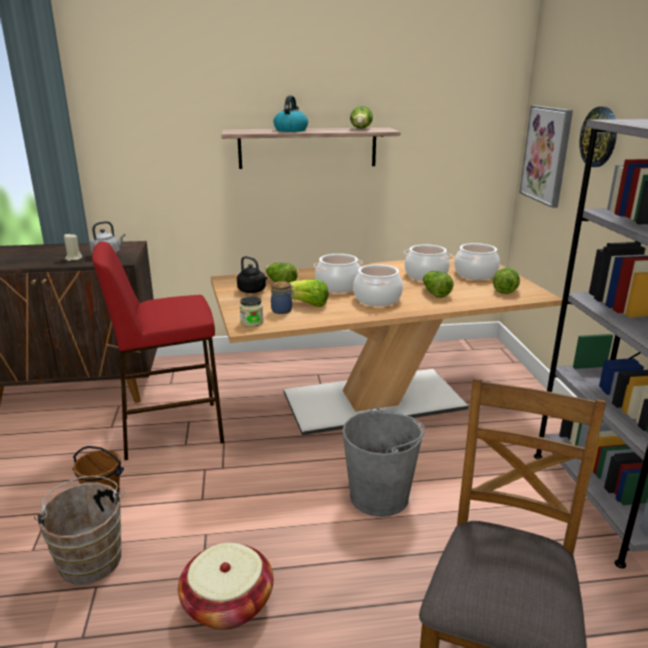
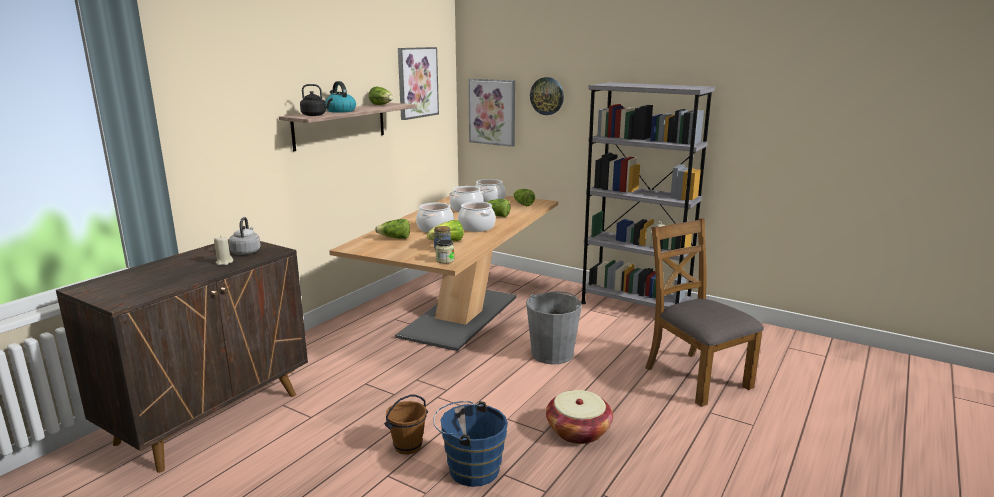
camera: 50 degrees left, 5 degrees down
(91, 557) = (470, 469): brown bucket -> blue bucket
(171, 430) = (364, 393): red stool -> none
(253, 291) = (390, 247): black kettle -> black kettle (315, 115)
(444, 106) = (417, 82): none -> picture

